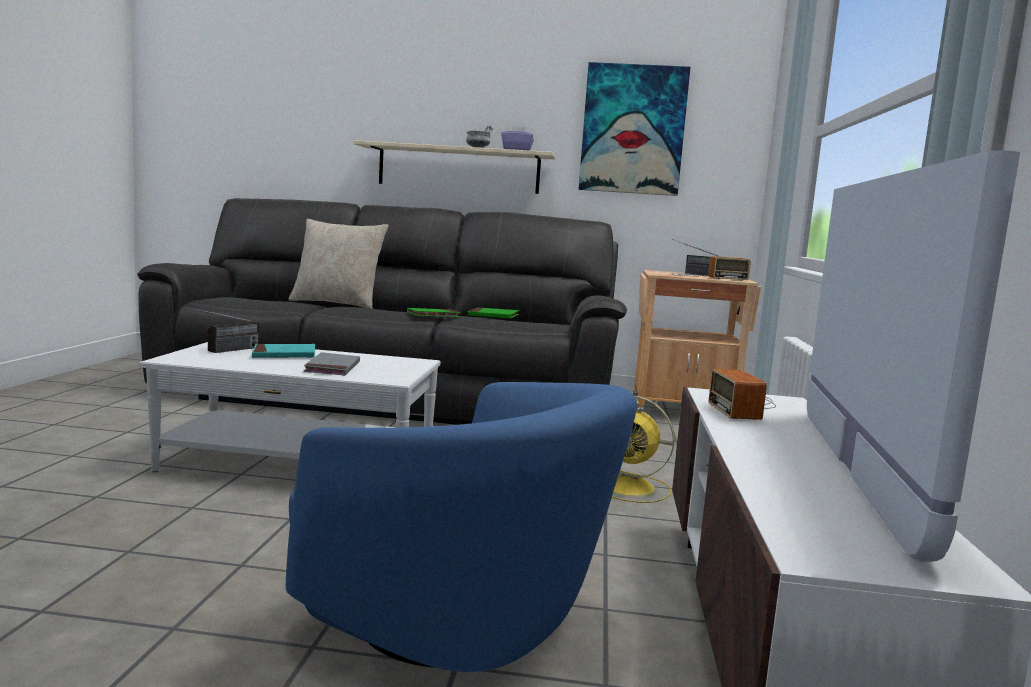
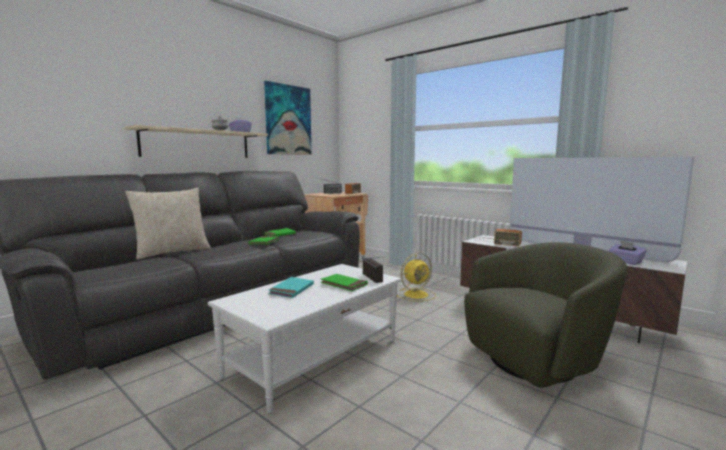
camera: 55 degrees left, 0 degrees up
(222, 351) = (257, 302): radio -> radio (377, 280)
(332, 368) = (343, 284): grey book -> green book
(461, 622) = (538, 359): blue armchair -> green armchair
(792, 508) = (625, 262): none -> purple tissue box

